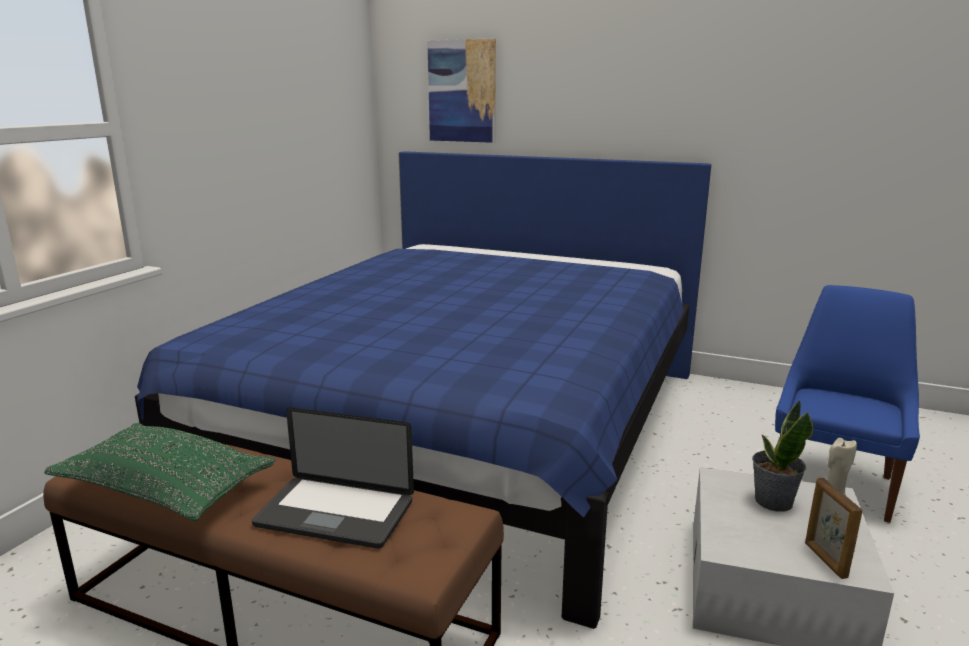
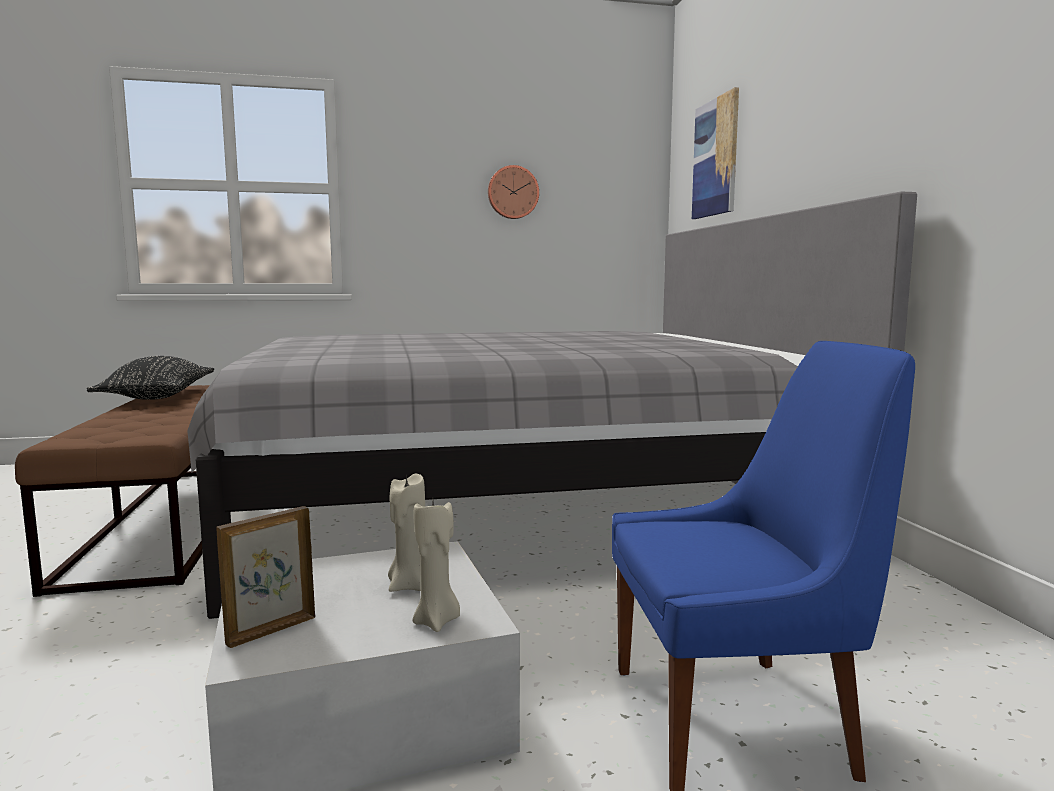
camera: 55 degrees right, 10 degrees down
(165, 489) = (158, 397): green pillow -> black pillow
(278, 117) = (513, 192): none -> wall clock
(335, 513) = (139, 419): laptop -> none
(464, 427) = (518, 497): blue bed -> grey bed
(772, 501) = (408, 585): potted plant -> beige candle

